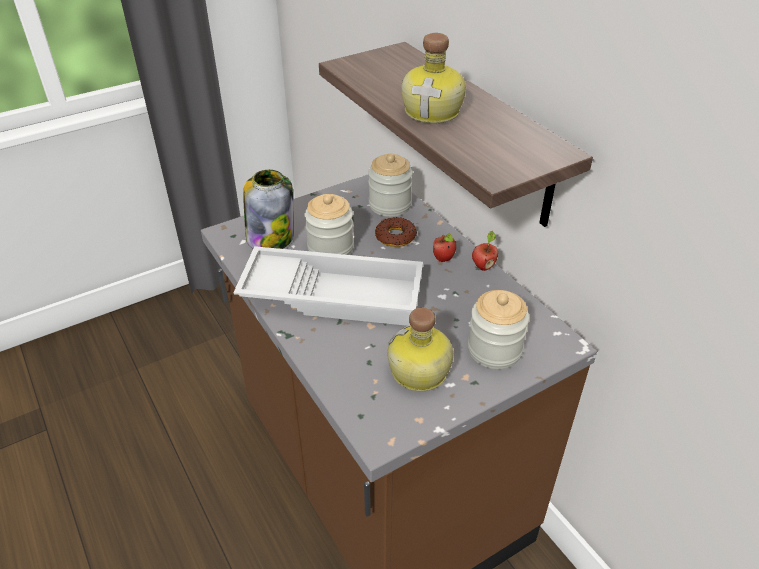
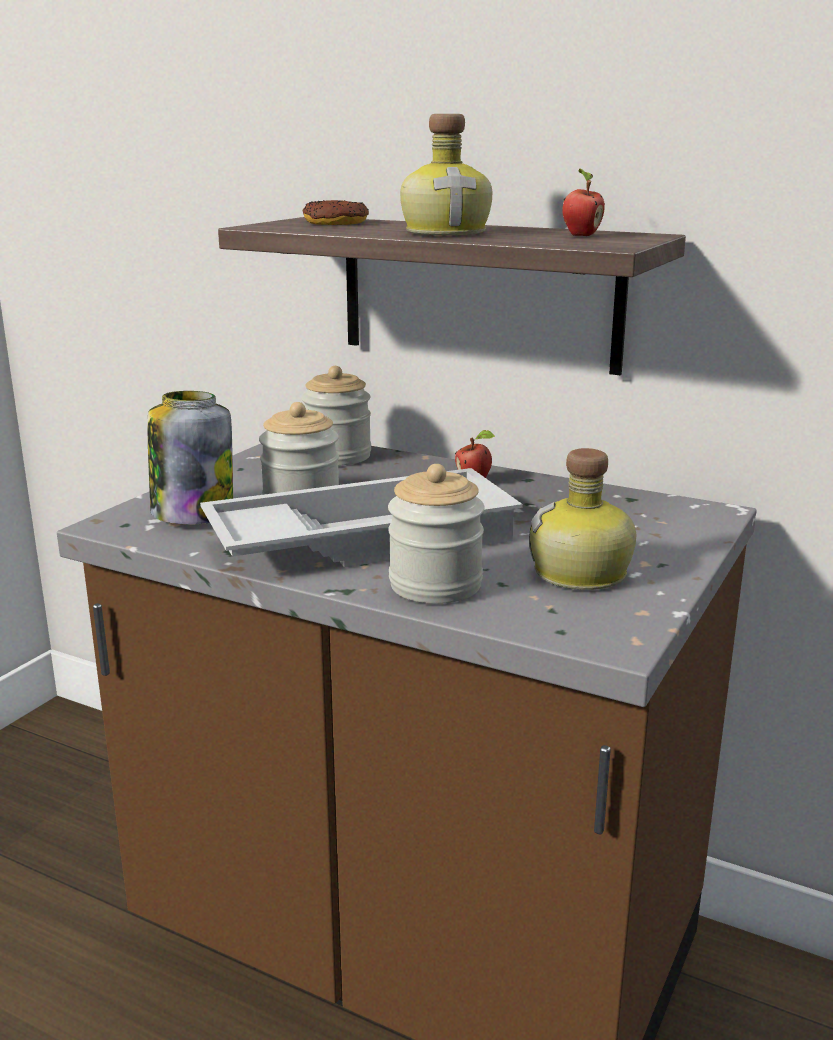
camera: 30 degrees left, 20 degrees down
(395, 236) = (382, 478): donut -> donut (335, 222)
(483, 266) = (532, 477): apple -> apple (580, 235)
(494, 350) = (645, 534): jar -> jar (435, 585)

